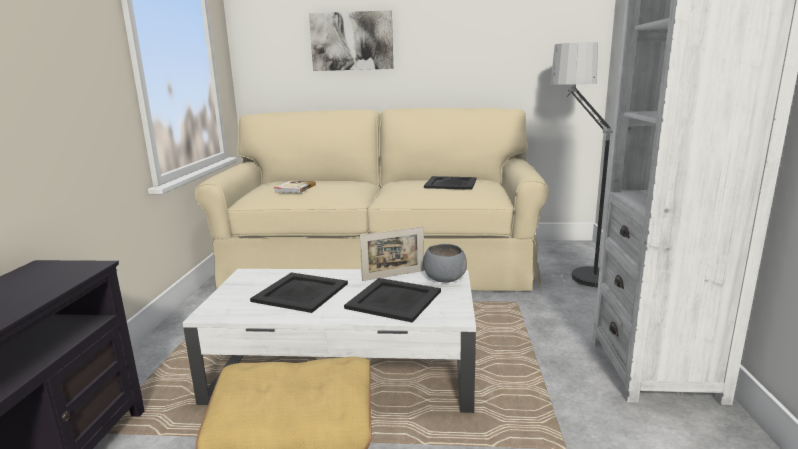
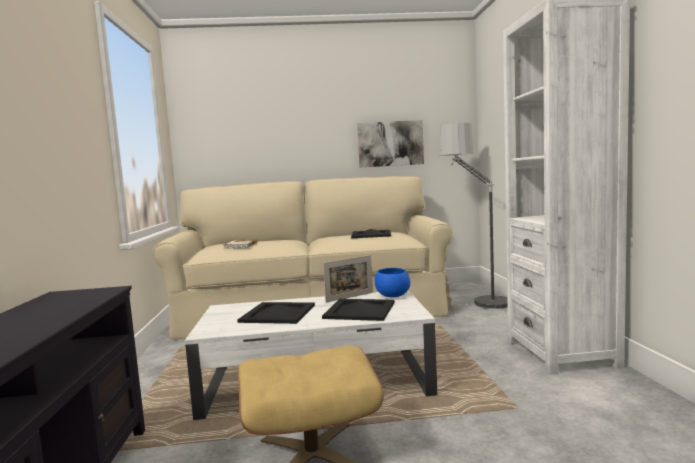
camera: 10 degrees left, 10 degrees down
(352, 41) = (277, 128): picture -> picture (390, 144)
(444, 279) = (392, 296): grey bowl -> blue bowl

